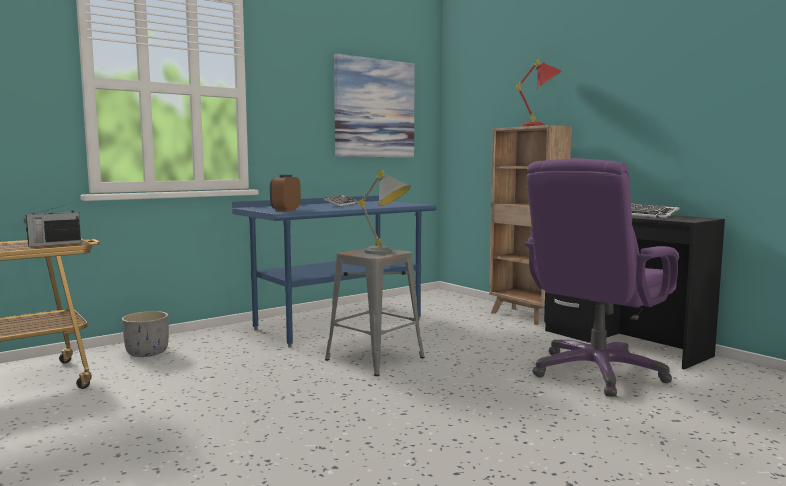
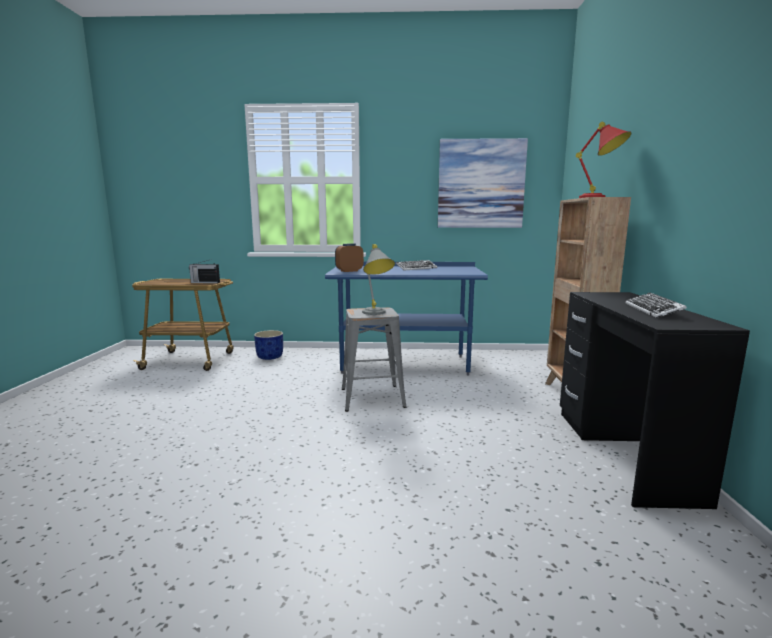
camera: 40 degrees right, 5 degrees up
(147, 353) = (270, 357): grey planter -> blue planter
(596, 372) = (520, 472): purple office chair -> none

